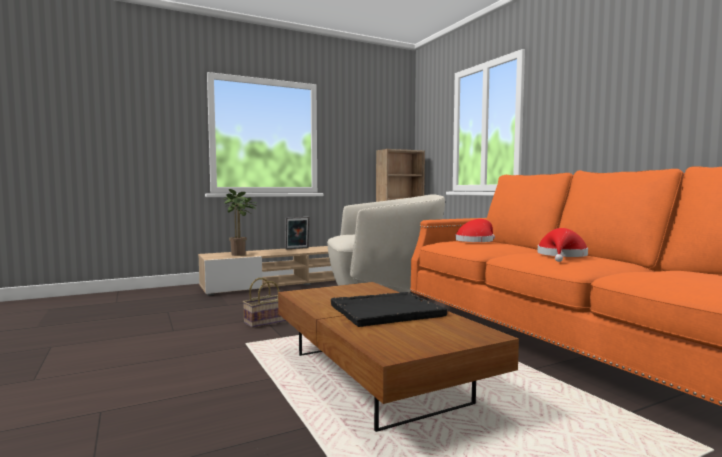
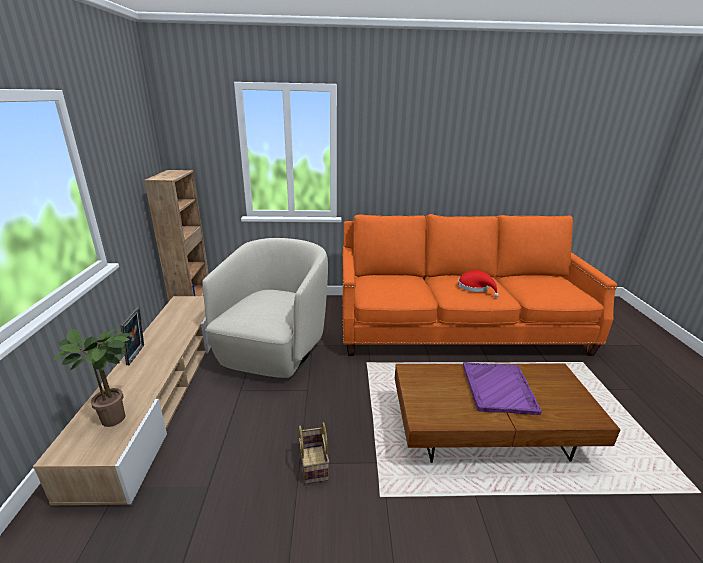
camera: 65 degrees left, 20 degrees up
(385, 311) = (498, 389): black tray -> purple tray
(476, 241) = (386, 284): red hat -> none

